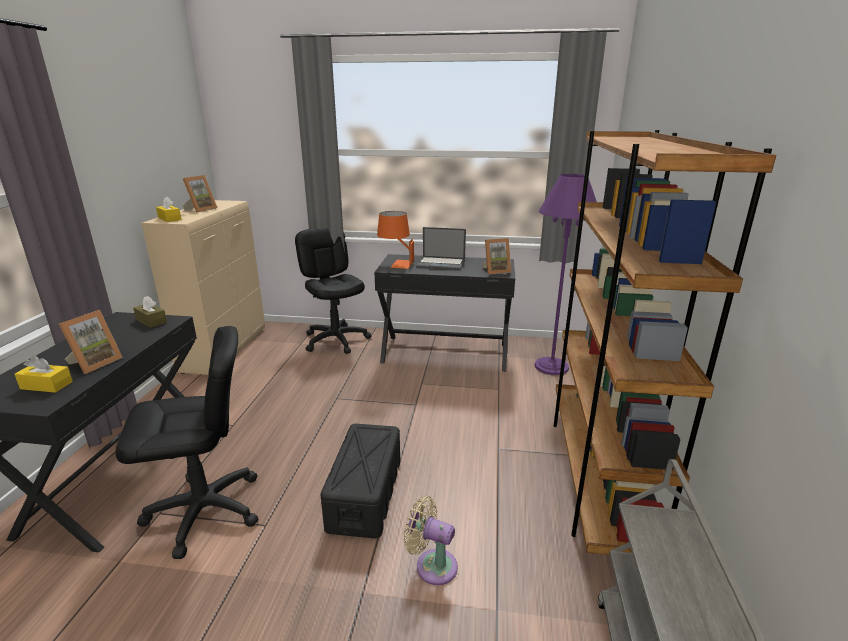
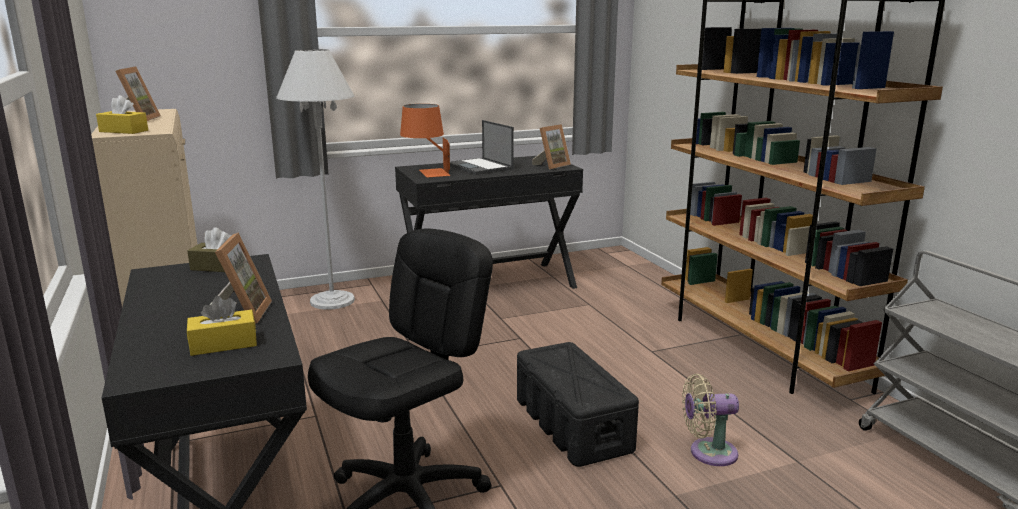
camera: 30 degrees left, 5 degrees down
(336, 340) = (332, 301): black office chair -> white floor lamp
(441, 264) = (480, 167): laptop -> laptop turned 75 degrees clockwise
(551, 366) = (616, 274): purple floor lamp -> none

